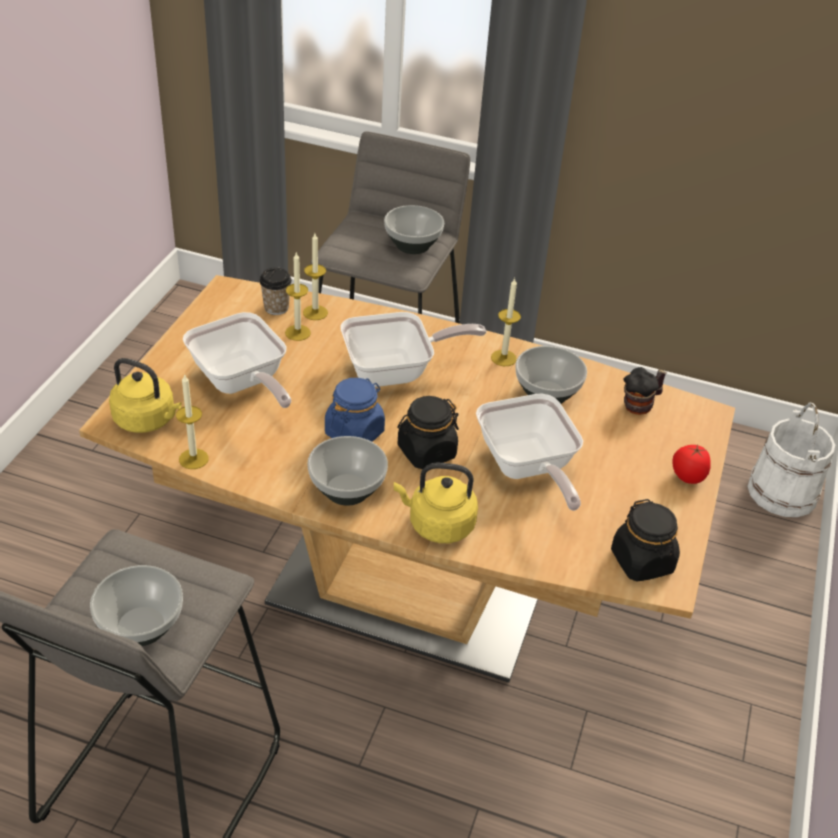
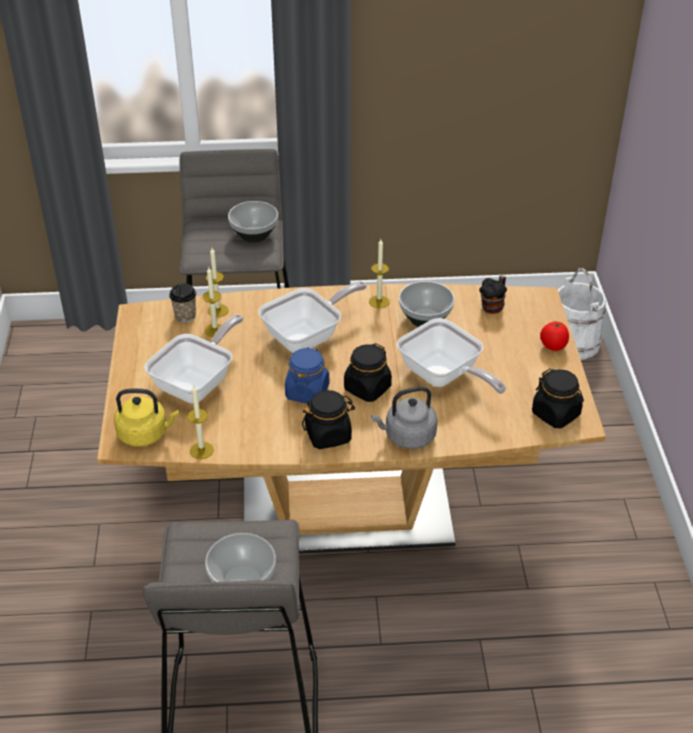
camera: 20 degrees left, 0 degrees up
(241, 383) = (198, 383): frying pan -> frying pan turned 90 degrees counterclockwise
(346, 490) = (328, 435): bowl -> black jar
(437, 525) = (407, 437): yellow kettle -> grey kettle

